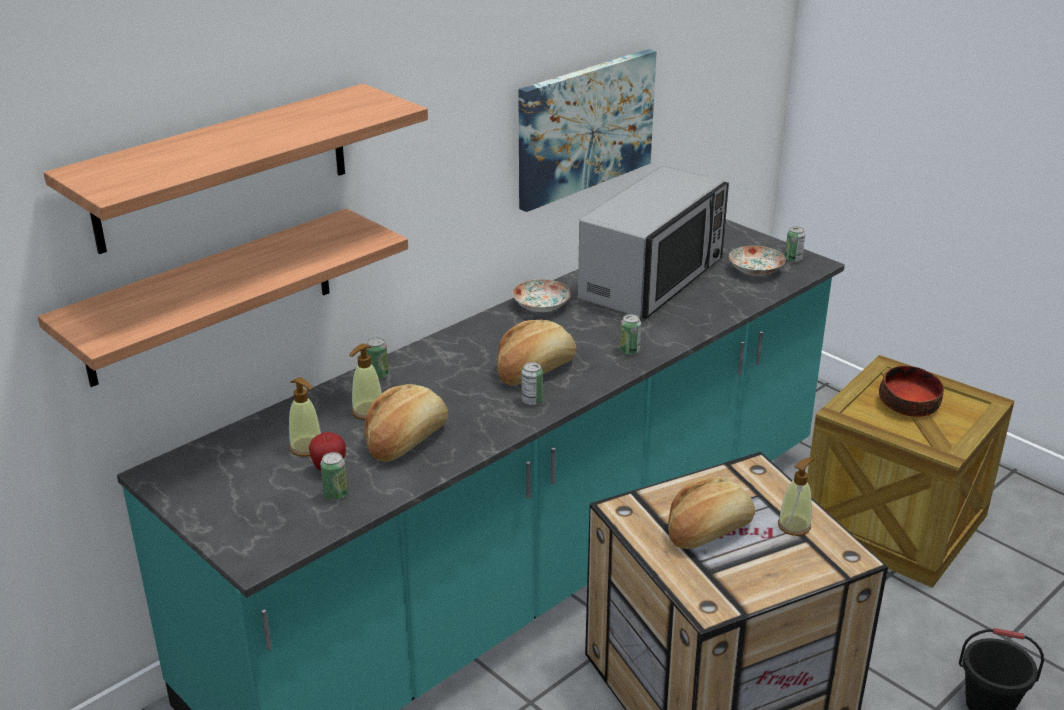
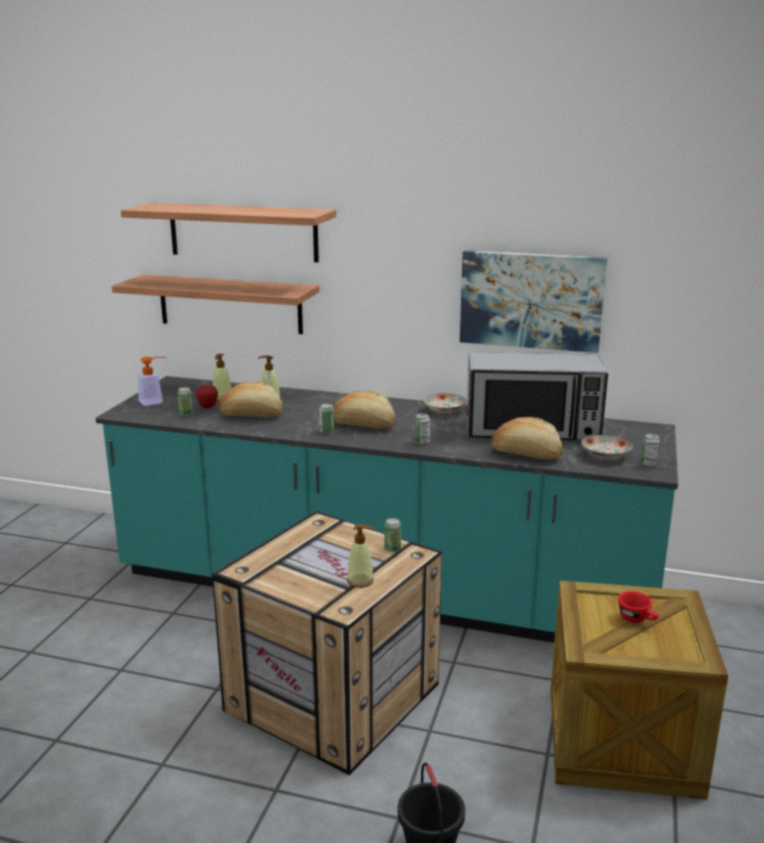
camera: 60 degrees right, 10 degrees down
(241, 512) = (155, 401): none -> soap dispenser
(378, 375) = (310, 395): can -> can (392, 549)
(709, 531) = (323, 553): bread -> bread (526, 454)
(908, 404) = (637, 619): bowl -> red cup

